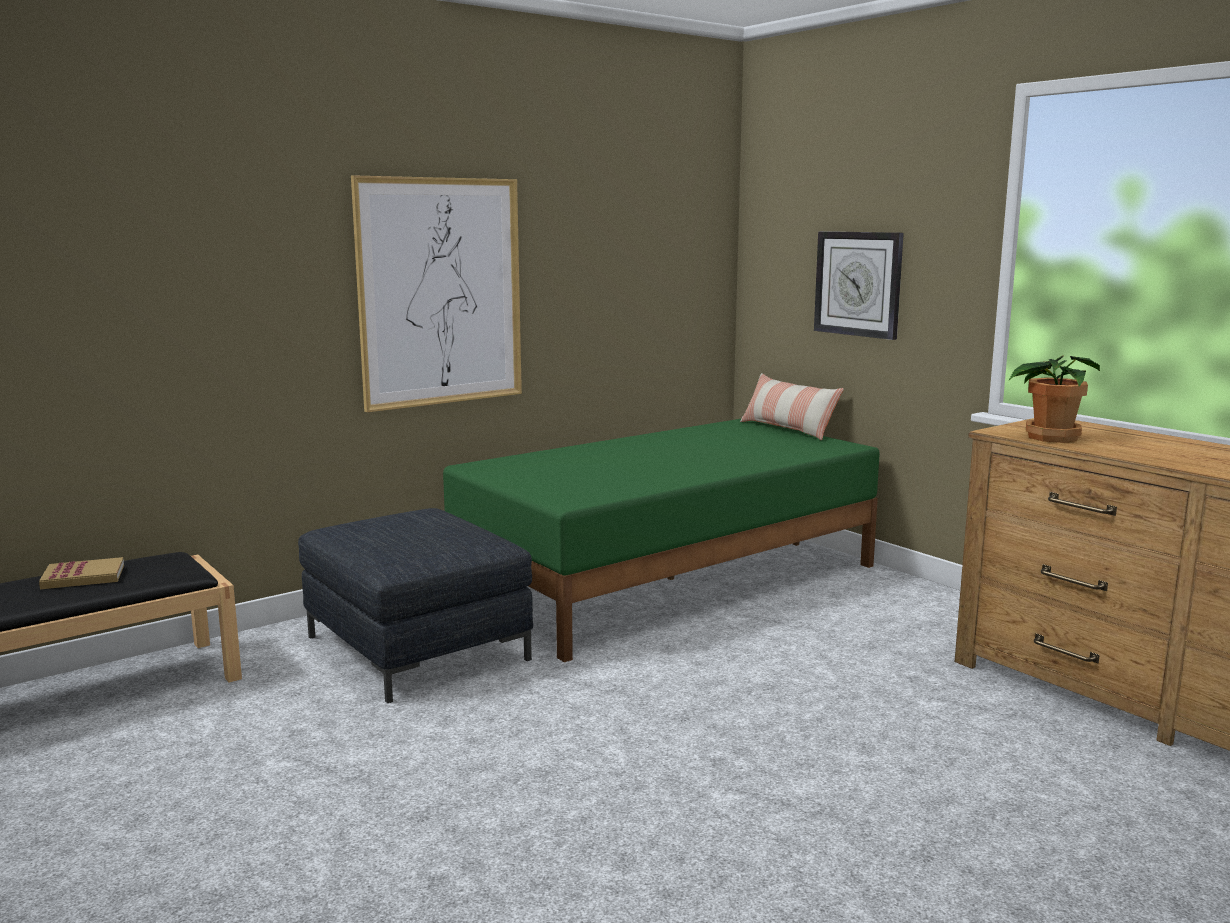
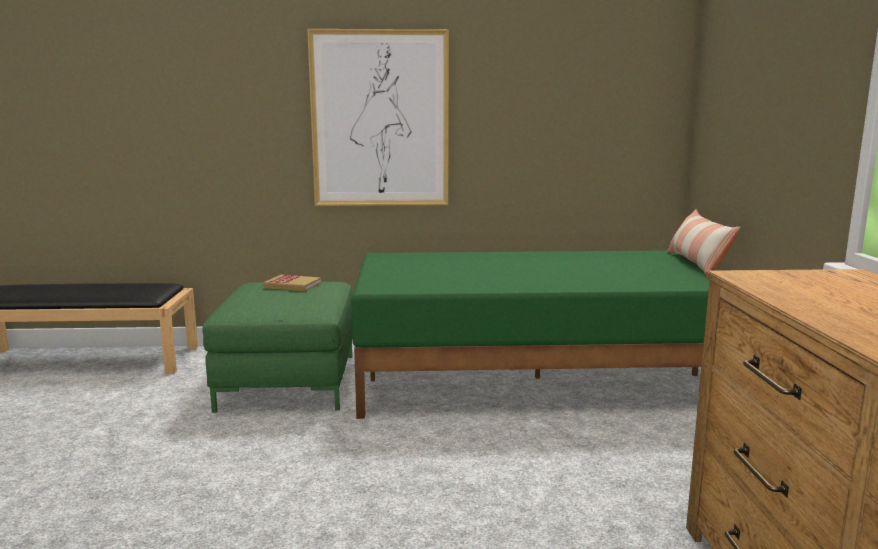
camera: 35 degrees right, 0 degrees up
(83, 577) = (104, 287): book -> book (292, 285)
(418, 648) = (289, 381): grey ottoman -> green ottoman
(858, 283) = (761, 119): wall clock -> none
(1049, 437) = (786, 288): potted plant -> none

